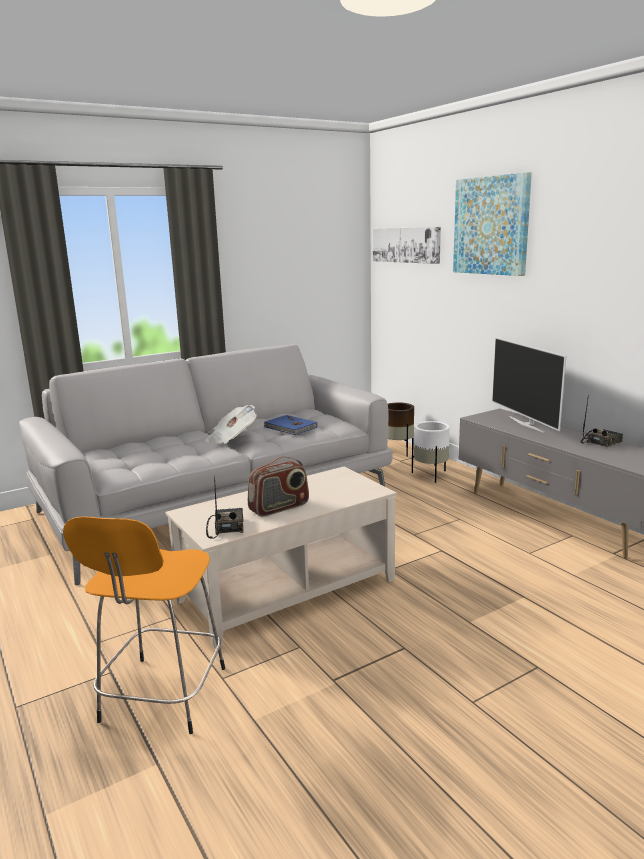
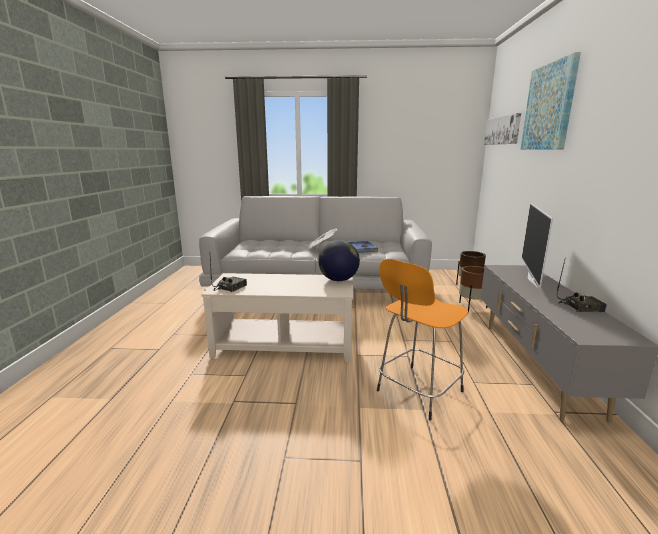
camera: 35 degrees right, 0 degrees up
(162, 697) = (157, 370): orange stool -> orange stool (417, 392)
(279, 508) = (273, 286): radio -> none
(341, 476) = (338, 280): none -> globe
(431, 475) = (471, 308): white planter -> brown planter

